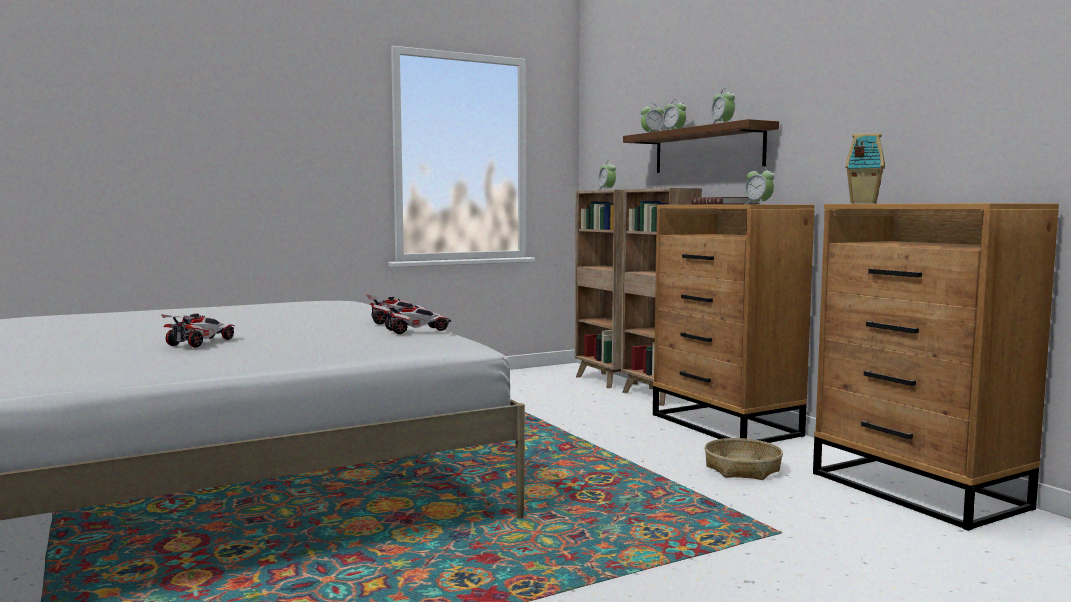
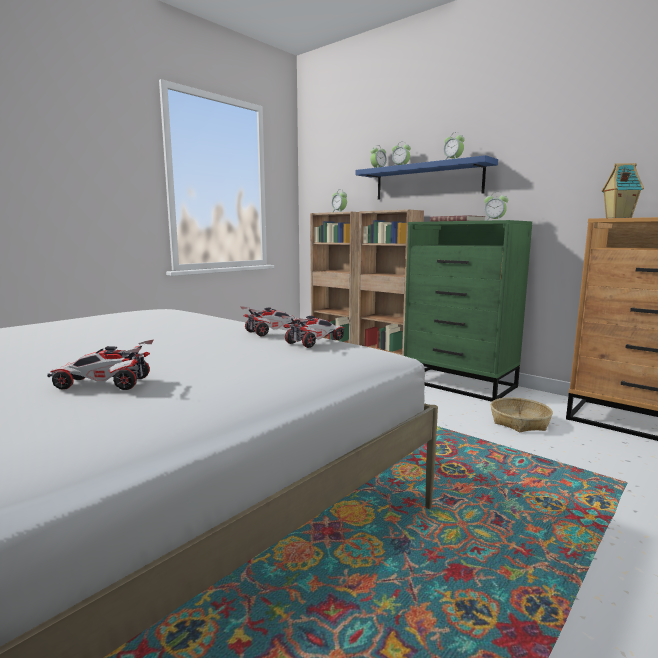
camera: 20 degrees left, 5 degrees up
(201, 343) = (103, 384): toy car -> toy car turned 90 degrees counterclockwise
(707, 150) = (427, 181): brown shelf -> blue shelf
(725, 425) = (459, 384): brown dresser -> green dresser

